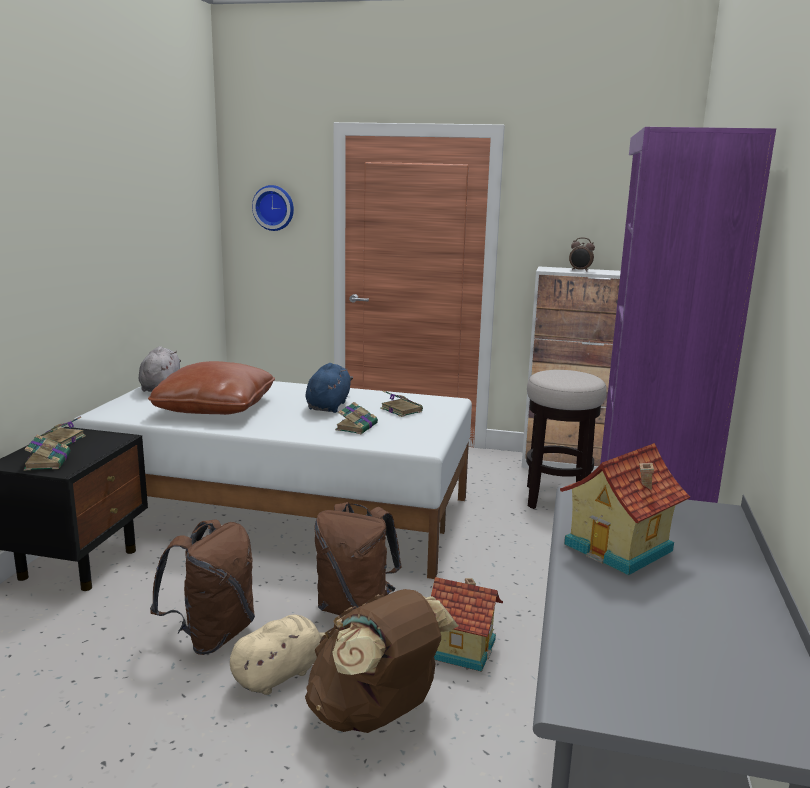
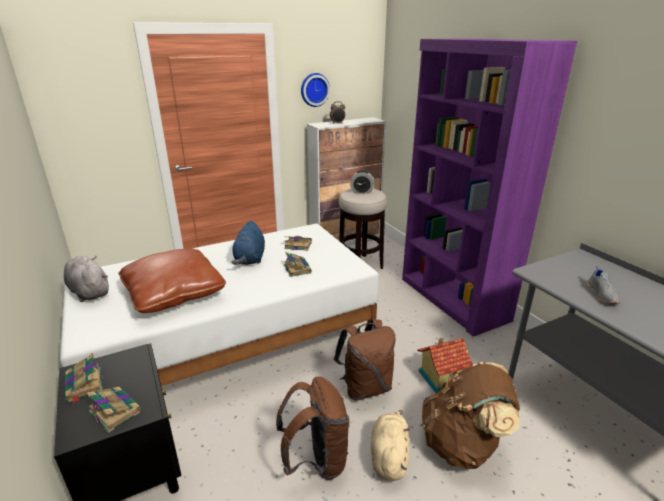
camera: 40 degrees left, 10 degrees up
(274, 208) = (88, 103): wall clock -> wall clock (314, 89)
(328, 406) = (250, 259): blue plush toy -> blue plush toy turned 150 degrees counterclockwise
(567, 374) = (361, 191): none -> alarm clock
(621, 548) = (602, 295): toy house -> grey shoe

